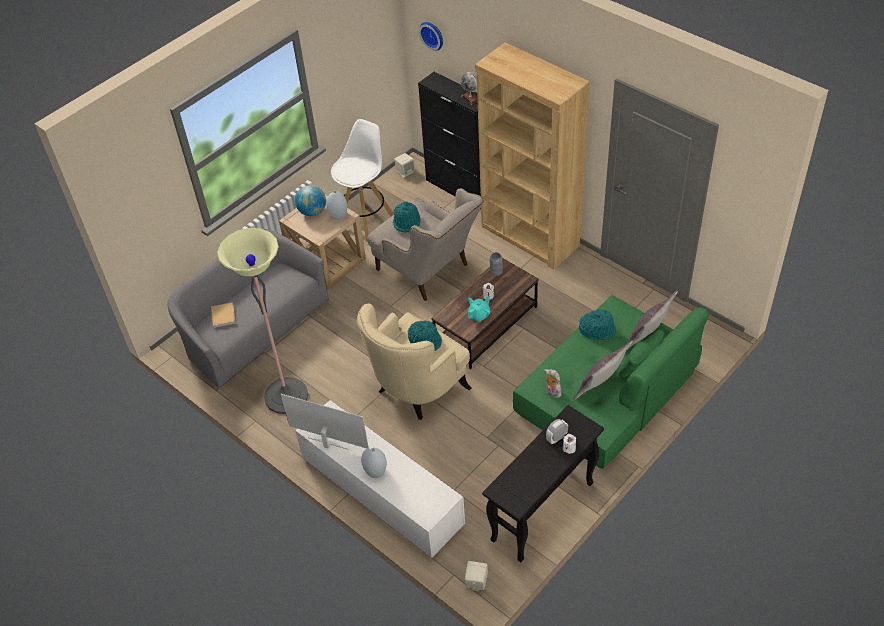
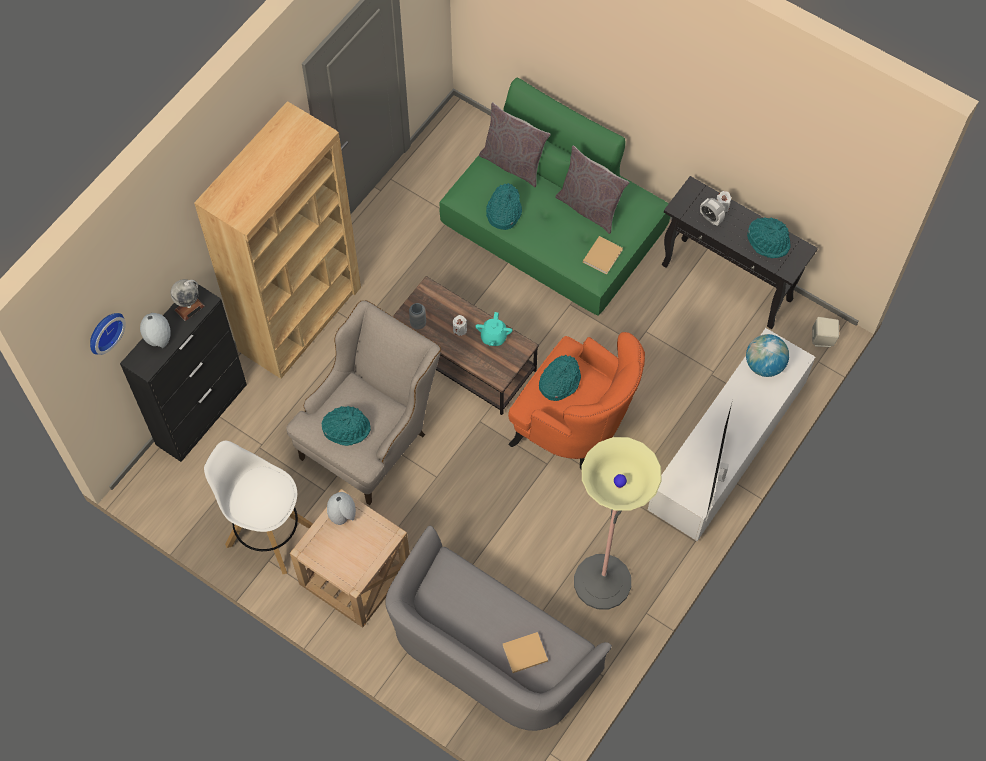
camera: 100 degrees left, 15 degrees up
(312, 212) = (336, 554): globe -> globe (764, 365)
(376, 471) = (748, 419): grey vase -> grey vase (159, 339)
(405, 172) = (161, 493): beige speaker -> none
(416, 390) = (575, 428): beige armchair -> orange armchair
(479, 315) = (493, 337): turquoise teapot -> turquoise teapot turned 120 degrees counterclockwise
(528, 479) = (768, 241): none -> turquoise hat
(551, 392) = (603, 255): plush toy -> beige book

